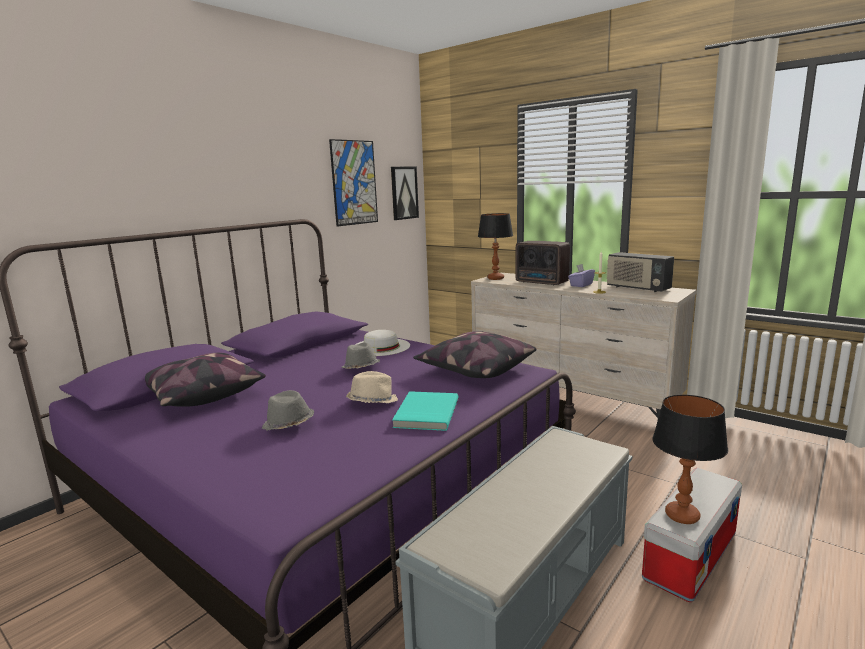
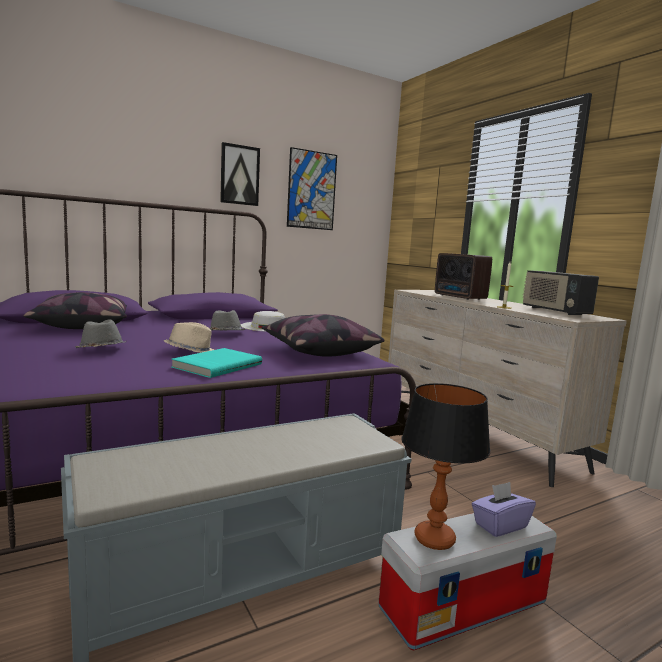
camera: 20 degrees right, 5 degrees down
(404, 193) = (366, 208): picture -> picture (239, 175)
(495, 278) = (421, 291): table lamp -> none
(581, 285) = (496, 303): purple tissue box -> purple tissue box (500, 525)

